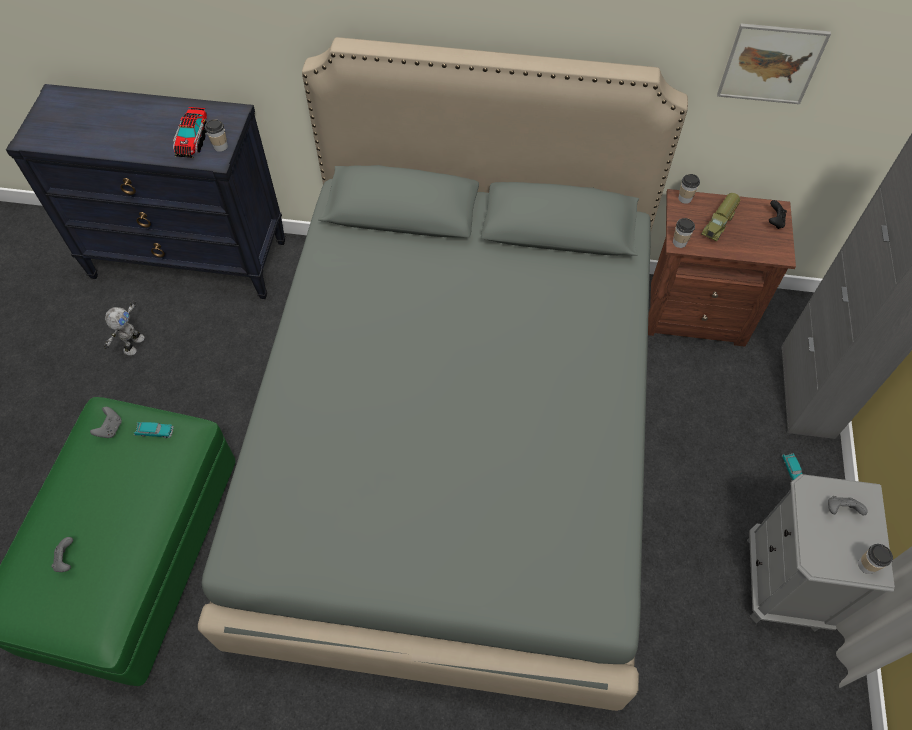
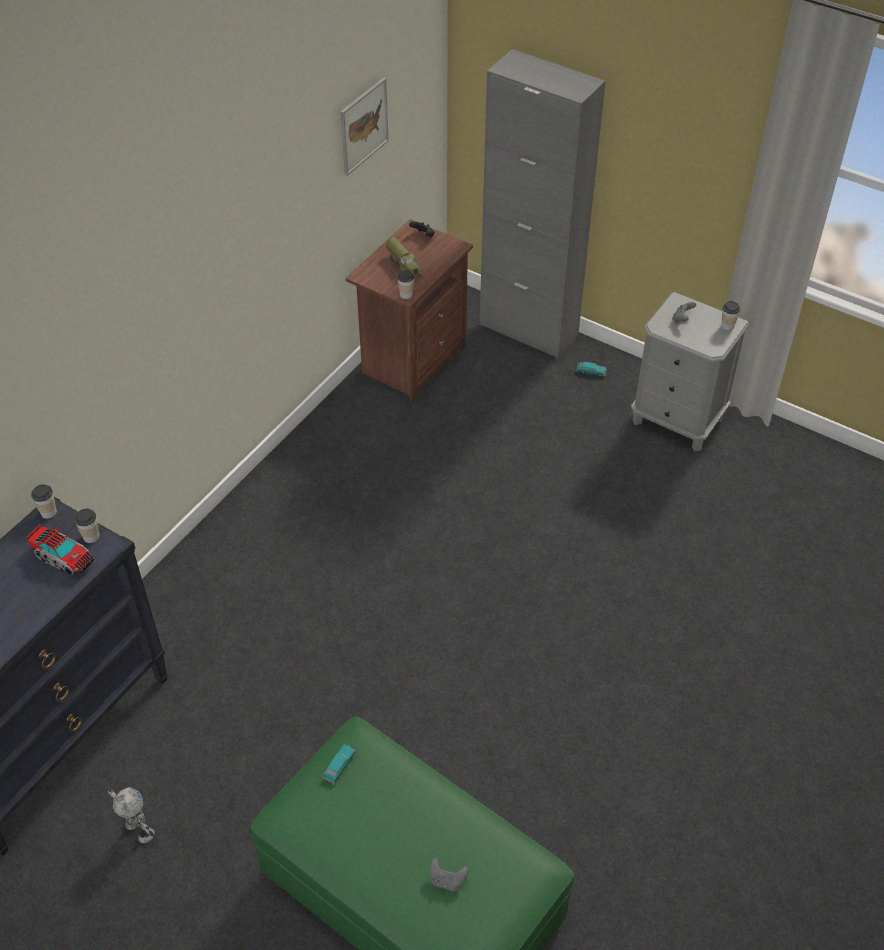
camera: 65 degrees left, 10 degrees down
(110, 428) = (311, 806): grey game controller -> none
(455, 441) = (441, 576): grey bed -> none
(685, 198) = (363, 272): cup -> cup (48, 512)

